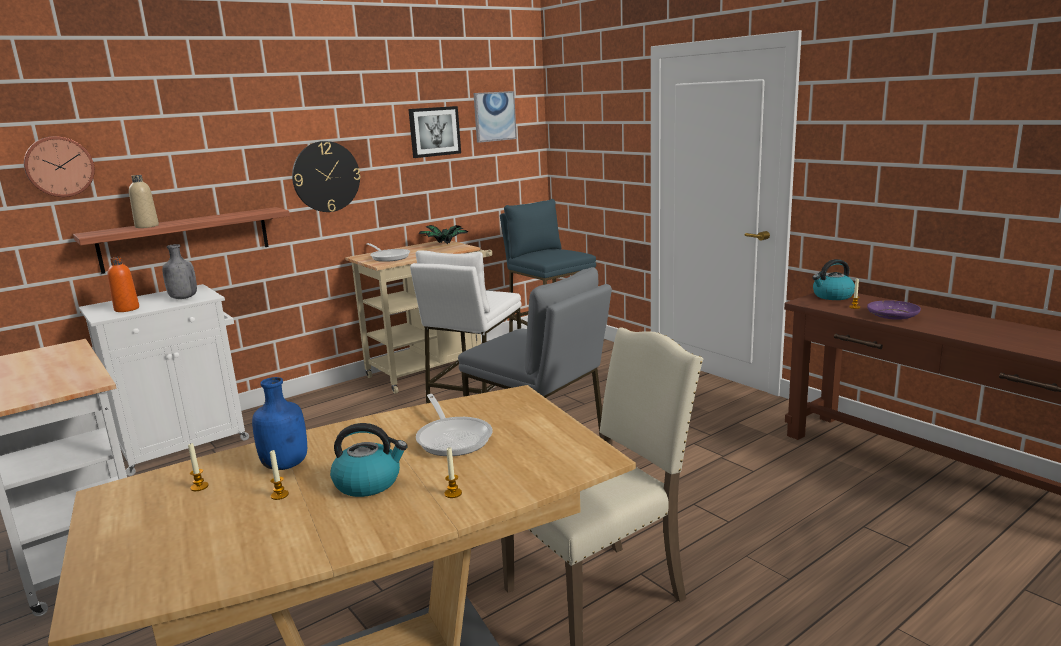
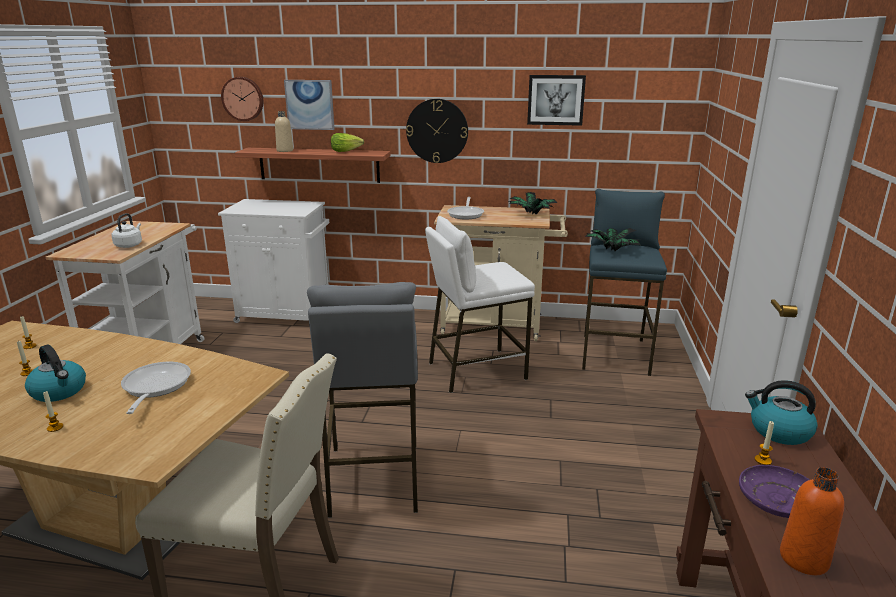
camera: 45 degrees right, 5 degrees up
(74, 373) = (129, 245): none -> white kettle
(127, 309) = (251, 208): orange bottle -> orange bottle (803, 559)
(183, 298) = (289, 209): grey bottle -> none
(228, 214) = (346, 151): none -> lettuce
(286, 465) = (75, 355): blue bottle -> none
(453, 438) = (154, 387): frying pan -> frying pan turned 150 degrees clockwise
(494, 116) = (634, 89): picture -> picture (310, 104)
(540, 255) = (611, 250): none -> potted plant

